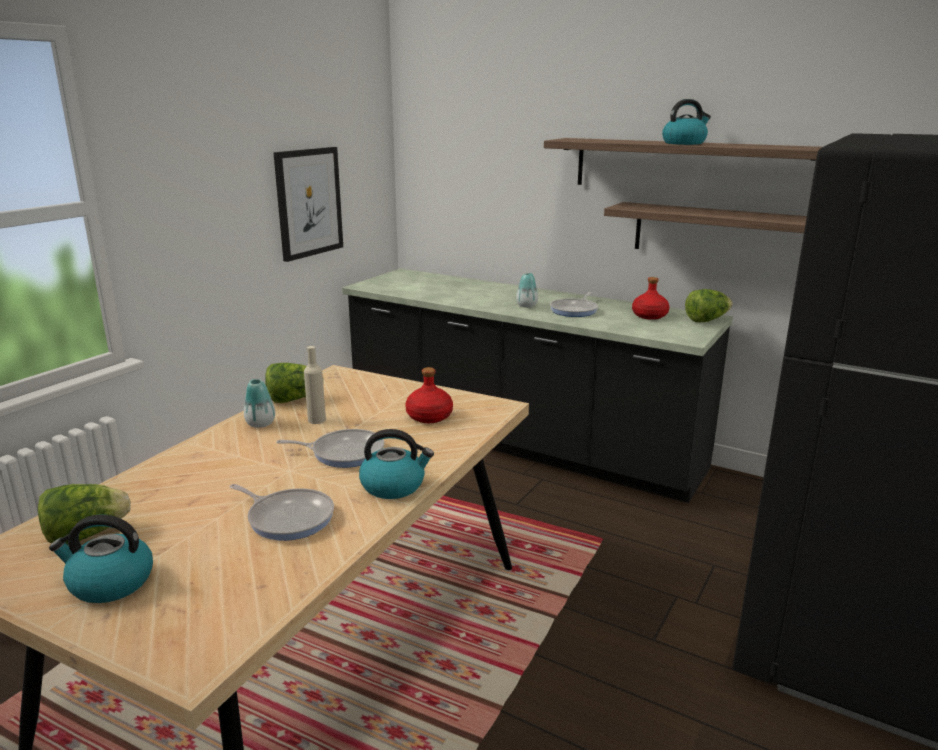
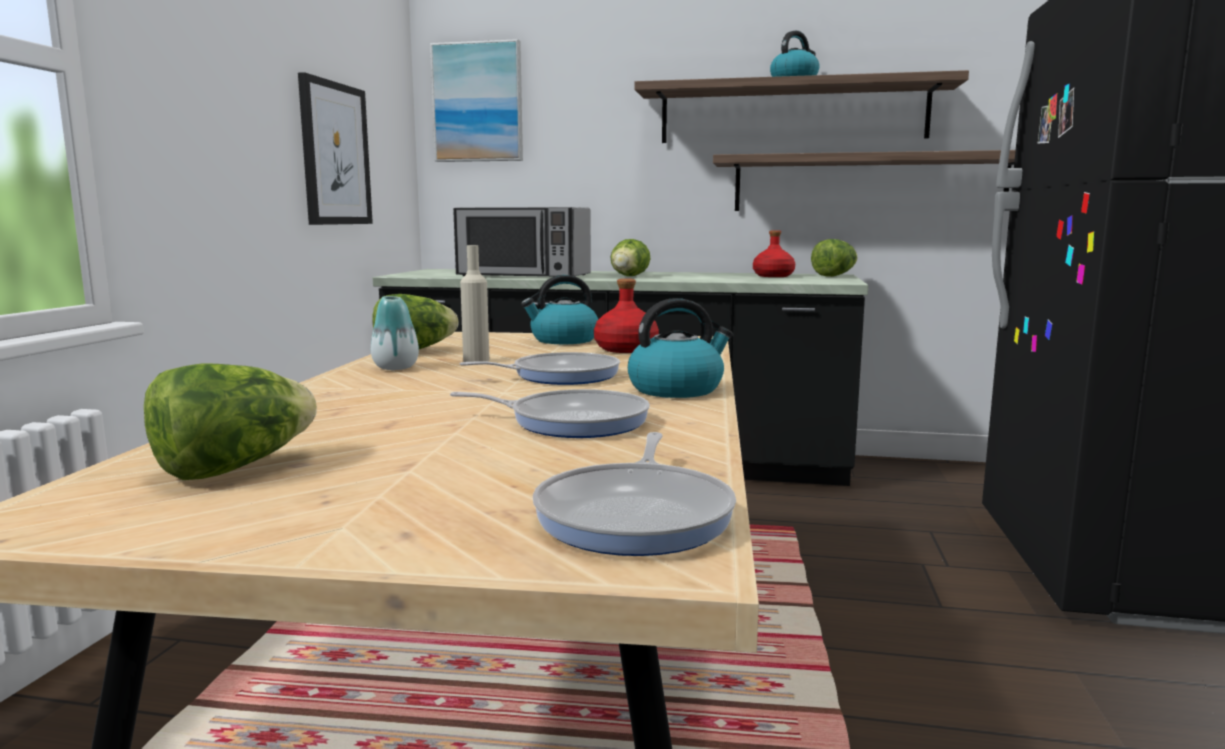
camera: 20 degrees left, 10 degrees down
(110, 583) = (358, 504): kettle -> kettle (563, 340)
(438, 139) = (478, 102): none -> picture
(450, 295) = (524, 275): none -> microwave
(526, 306) = (628, 276): vase -> lettuce
(575, 310) = (688, 276): frying pan -> frying pan (637, 515)

